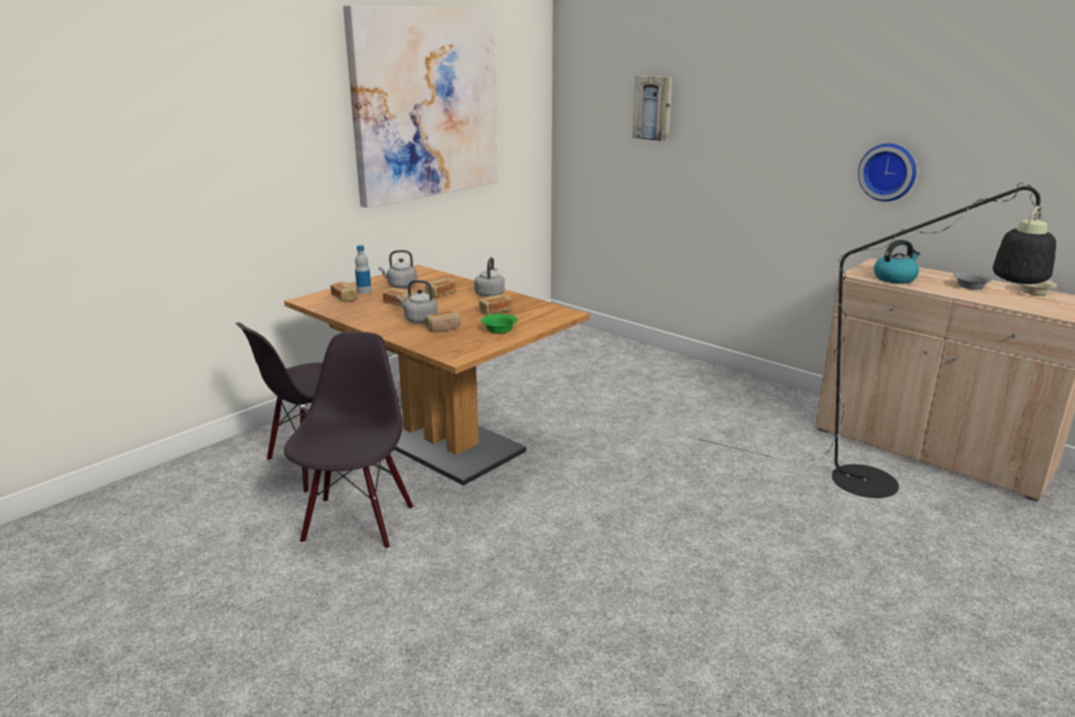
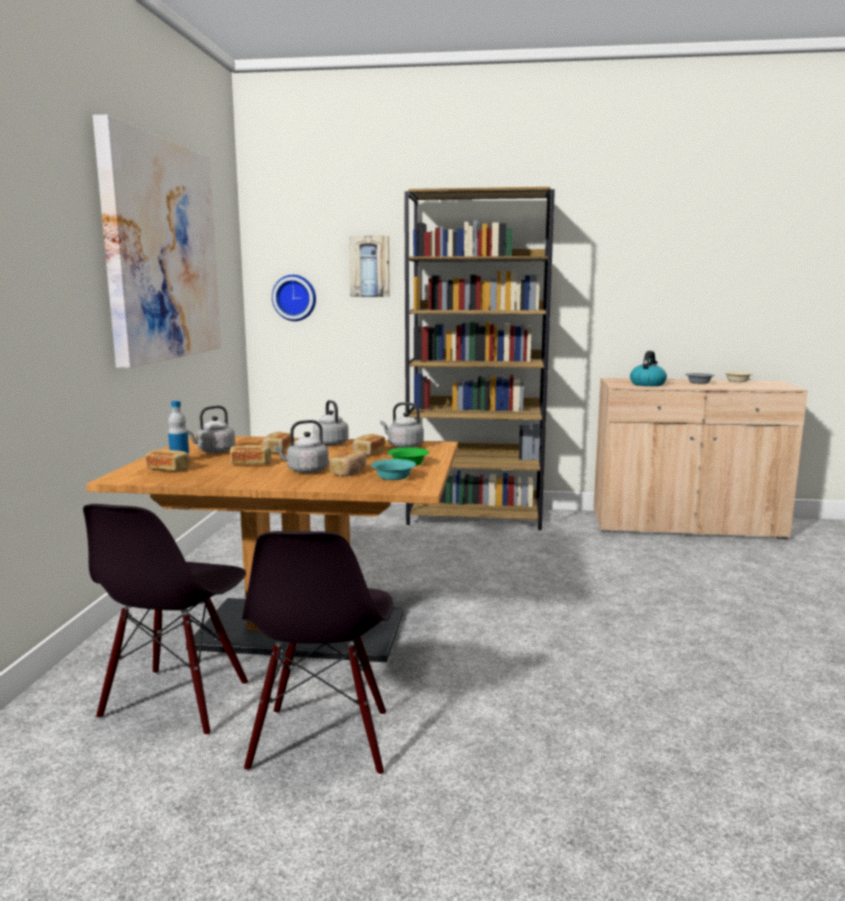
camera: 35 degrees left, 10 degrees down
(357, 523) = (322, 741): black chair -> black chair turned 150 degrees counterclockwise
(461, 341) = (392, 477): none -> turquoise bowl
(535, 309) = (403, 446): none -> grey kettle
(713, 379) = (475, 516): none -> brown bookcase
(883, 485) = (697, 555): black floor lamp -> none
(888, 172) = (605, 303): wall clock -> wall clock (295, 298)

